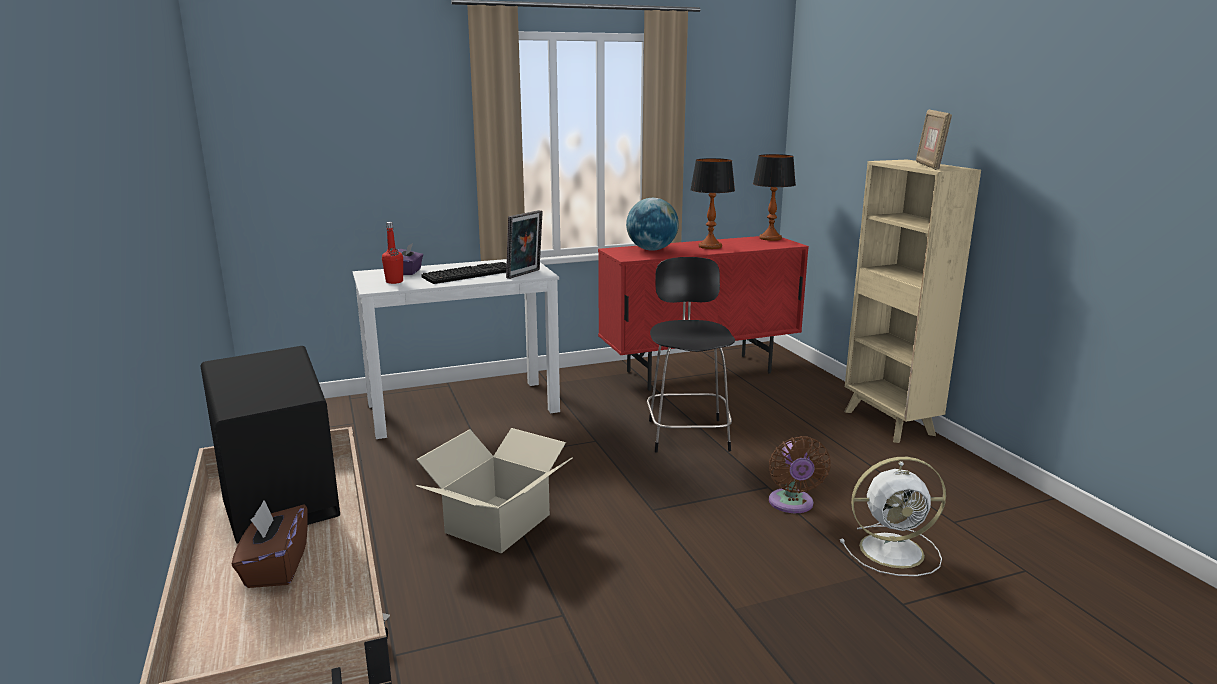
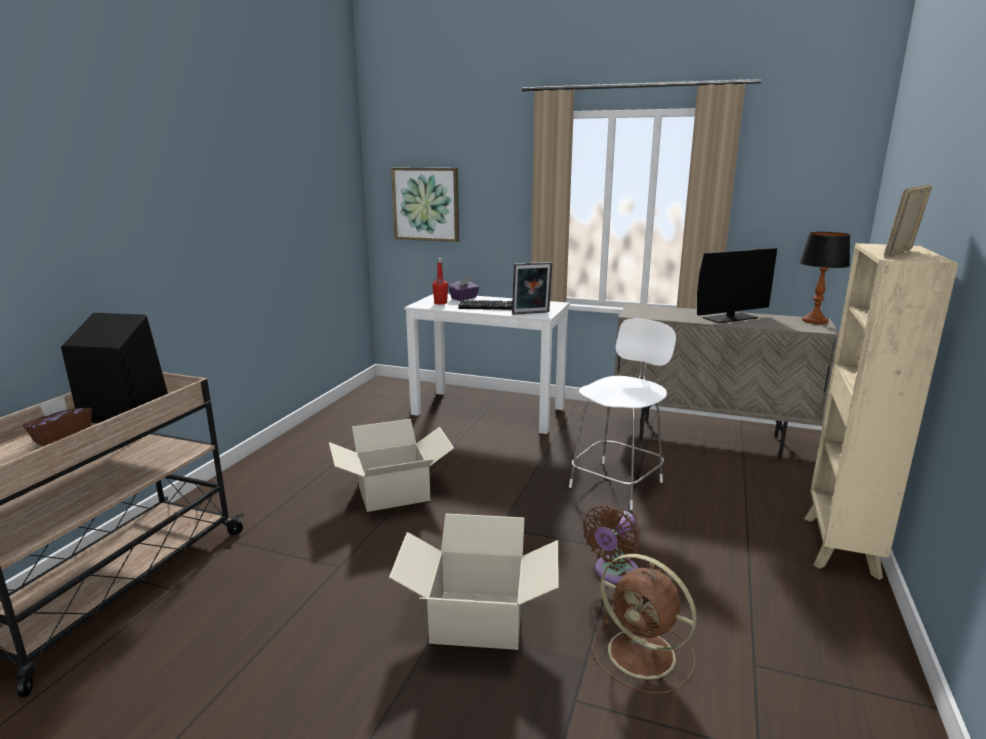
camera: 40 degrees right, 0 degrees up
(312, 152) = (426, 204): none -> picture
(652, 249) = (668, 312): globe -> none
(688, 433) = (618, 483): black chair -> white chair
(699, 372) = (709, 438): red cabinet -> beige cabinet
(710, 246) = (730, 318): table lamp -> monitor
(757, 590) = (478, 620): none -> cardboard box
(894, 550) = (644, 655): white fan -> brown fan

